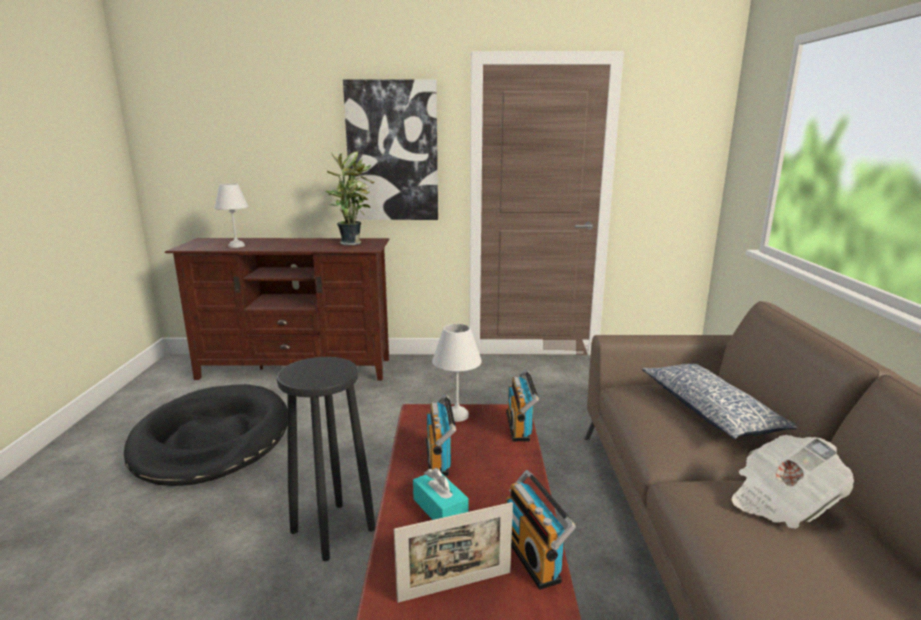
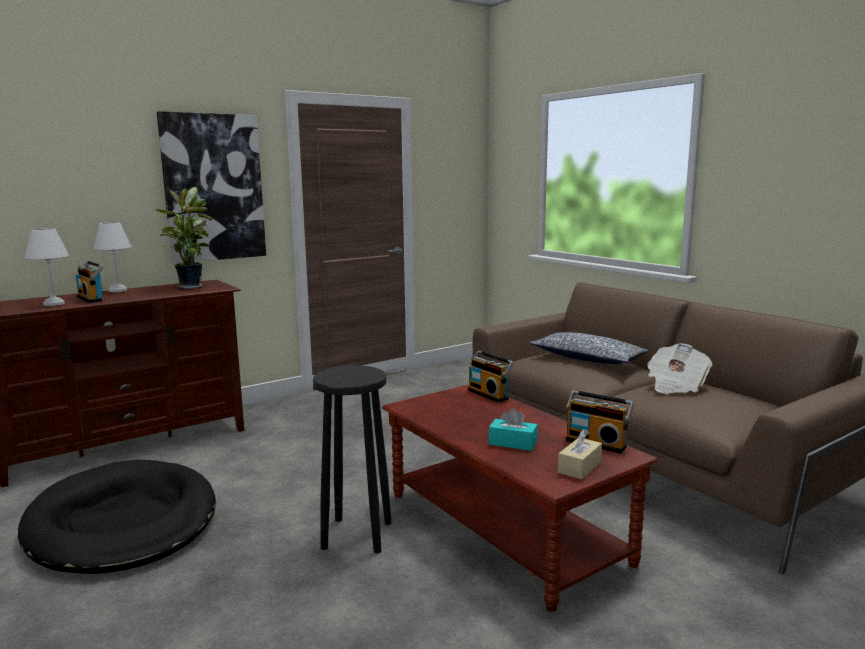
camera: 35 degrees left, 5 degrees down
(440, 457) = (467, 422): radio -> radio (92, 299)
(455, 415) = (436, 400): white table lamp -> white table lamp (117, 290)
(455, 586) = (579, 467): picture frame -> beige tissue box

